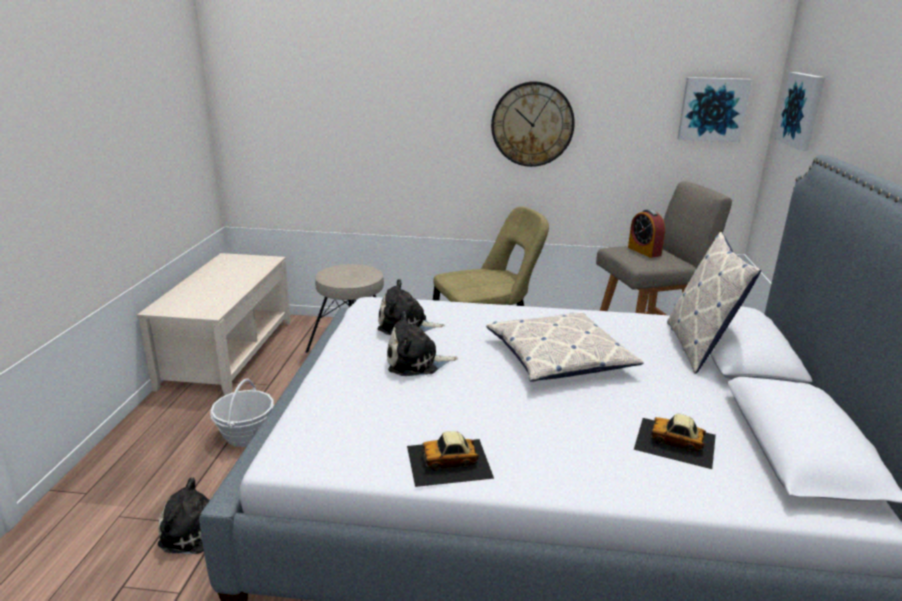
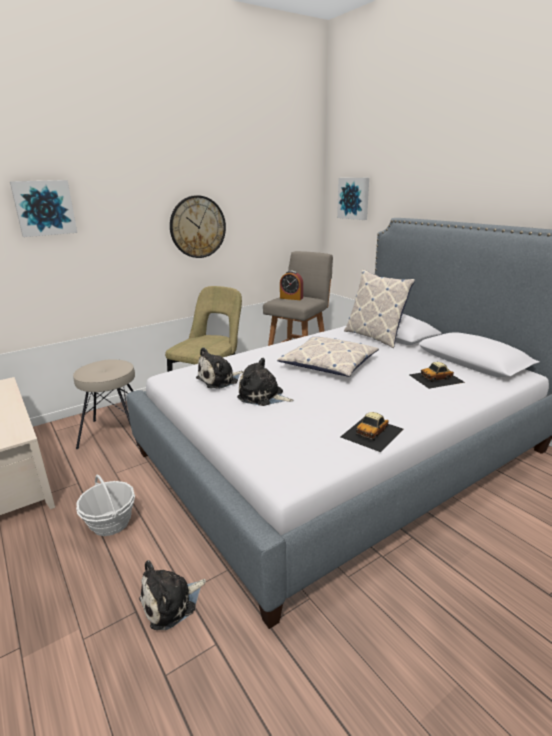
camera: 40 degrees left, 0 degrees up
(416, 362) = (263, 396): plush toy -> plush toy turned 75 degrees clockwise
(712, 109) = (297, 205): picture -> picture (44, 208)

